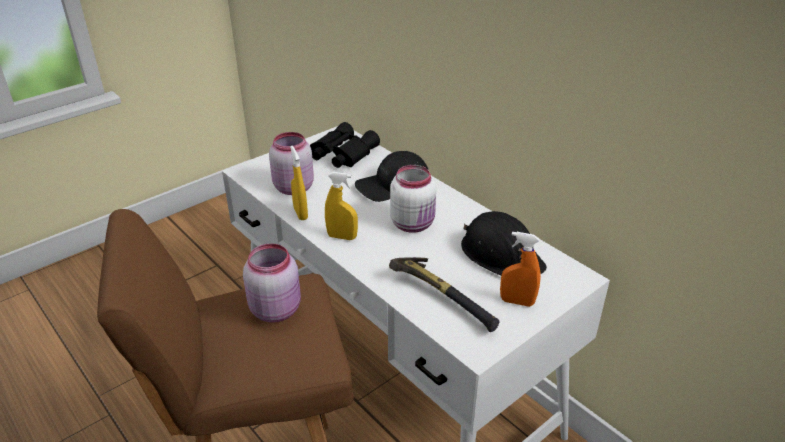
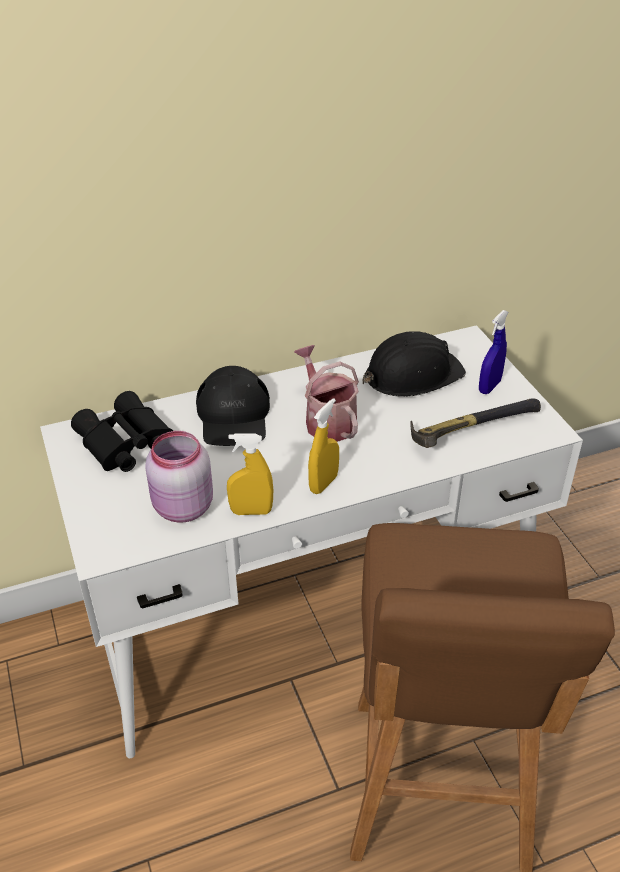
camera: 70 degrees left, 5 degrees up
(276, 309) = (440, 567): pink jar -> none
(413, 224) = (327, 420): white jar -> watering can
(517, 302) = (489, 387): orange spray bottle -> blue spray bottle

